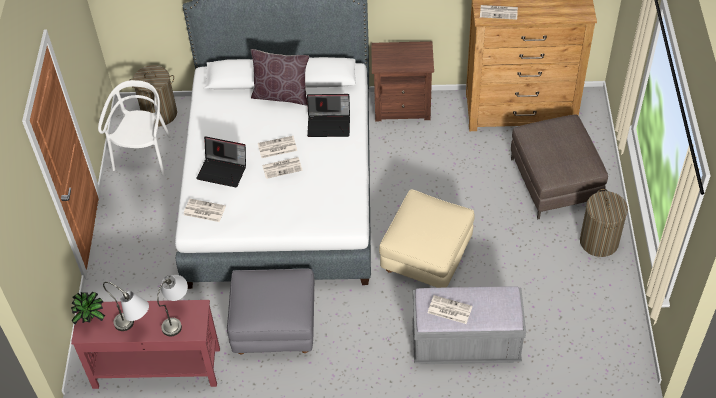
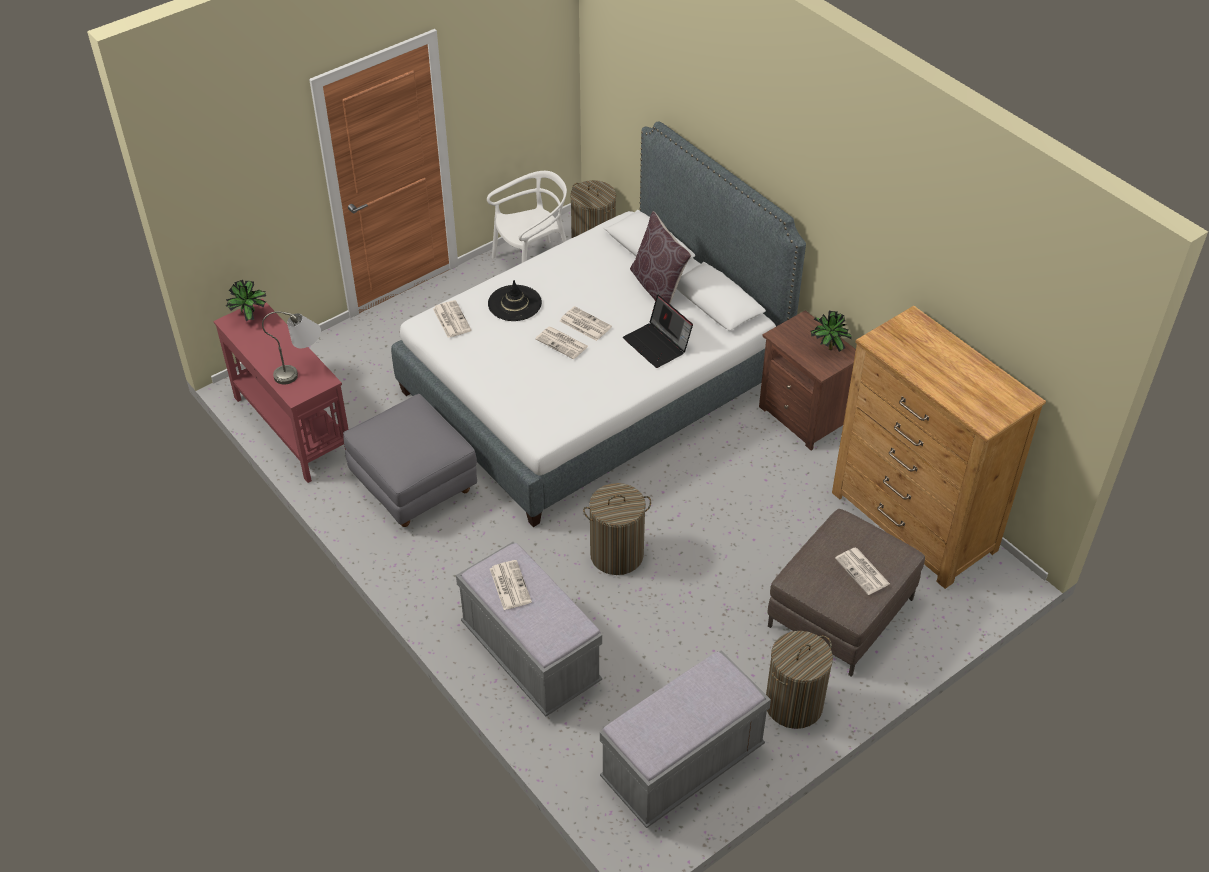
camera: 50 degrees right, 5 degrees down
(135, 328) = (264, 352): grey table lamp -> none
(223, 170) = (514, 303): laptop -> black hat
(411, 53) = (827, 349): none -> potted plant
(426, 256) = (617, 554): beige ottoman -> laundry basket
(499, 12) = (898, 349): newspaper -> newspaper (863, 571)
(600, 317) = (682, 765): none -> grey bench

